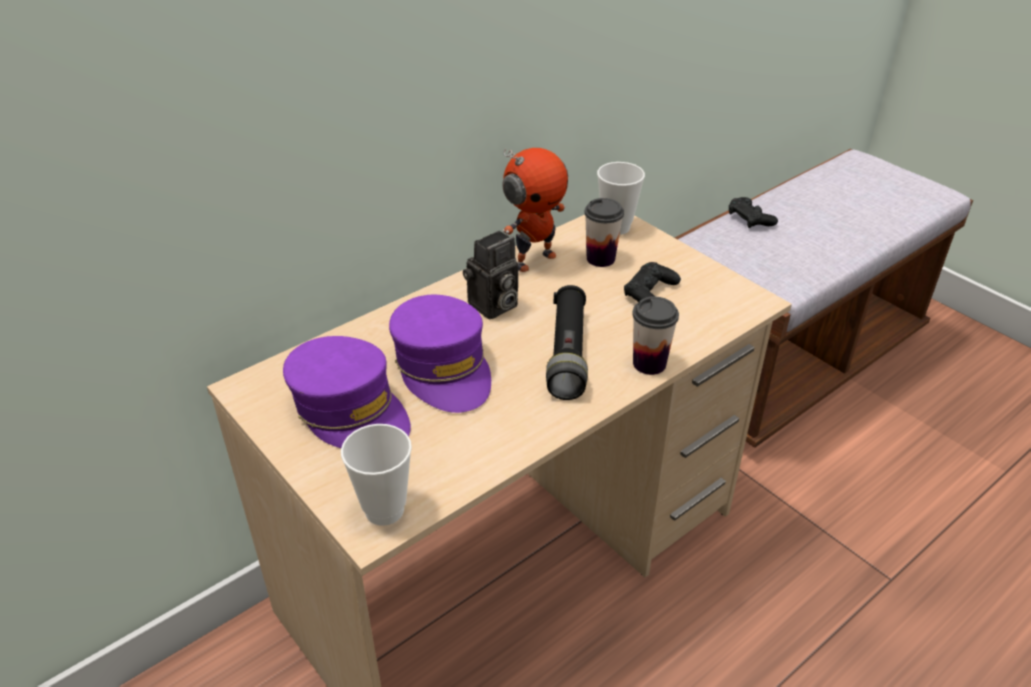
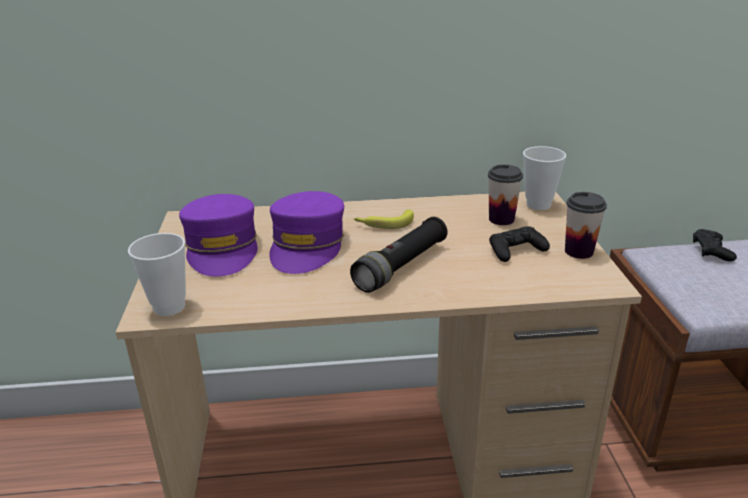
camera: 35 degrees right, 10 degrees down
(492, 307) = (384, 224): camera -> banana
(534, 259) = (448, 206): toy robot -> none
(649, 363) = (458, 293): cup -> cup (579, 251)

